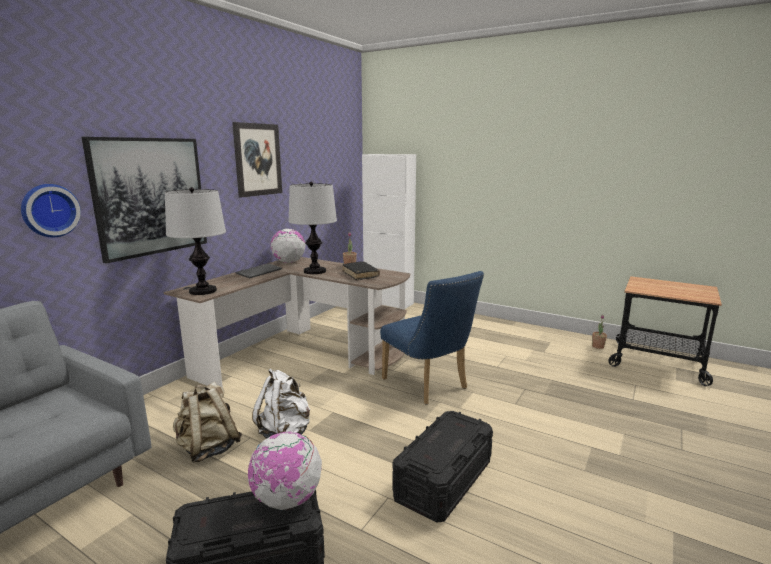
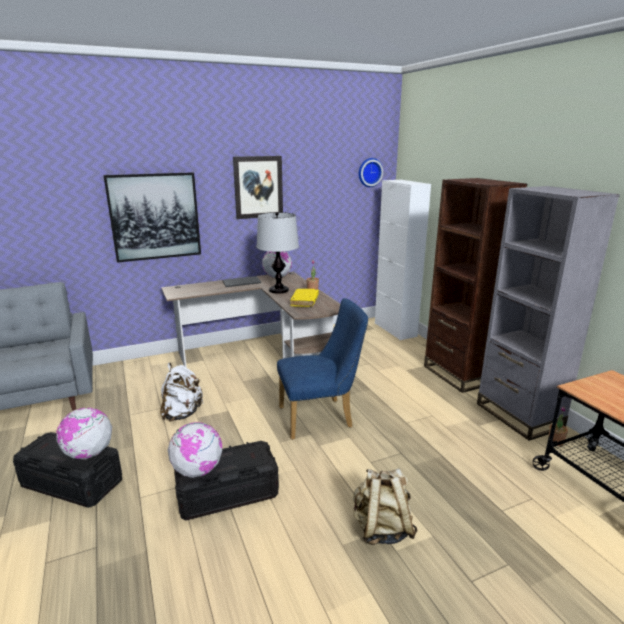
camera: 35 degrees right, 5 degrees up
(49, 210) = (80, 224): wall clock -> wall clock (369, 172)
(202, 291) = (181, 291): table lamp -> none
(208, 449) = (133, 406): beige backpack -> beige backpack (381, 528)
(360, 275) = (304, 301): black book -> yellow book
(429, 386) = (321, 417): blue chair -> blue chair turned 105 degrees counterclockwise
(435, 458) = (198, 470): none -> globe
(482, 323) = (458, 375): none -> brown bookcase
(556, 337) = (518, 415): none -> grey bookcase

